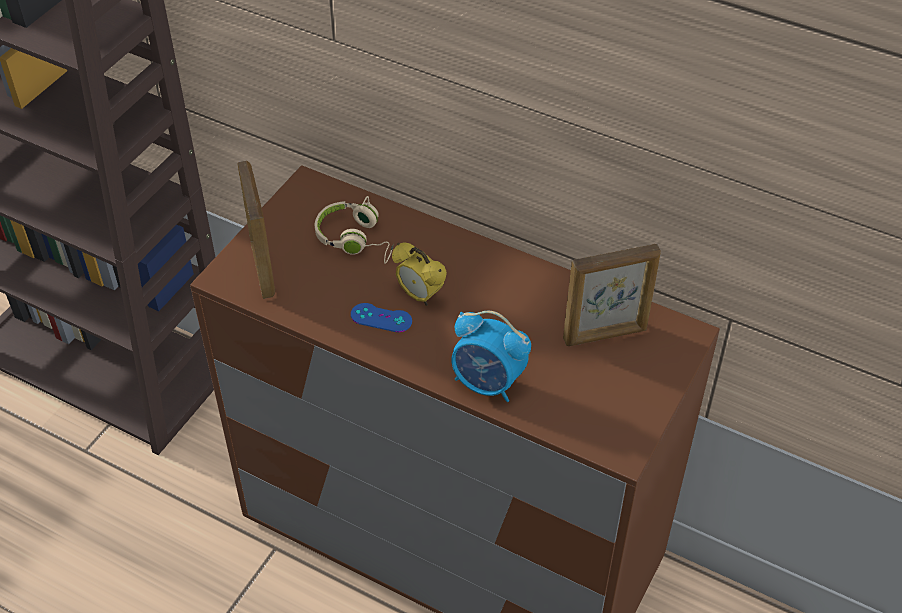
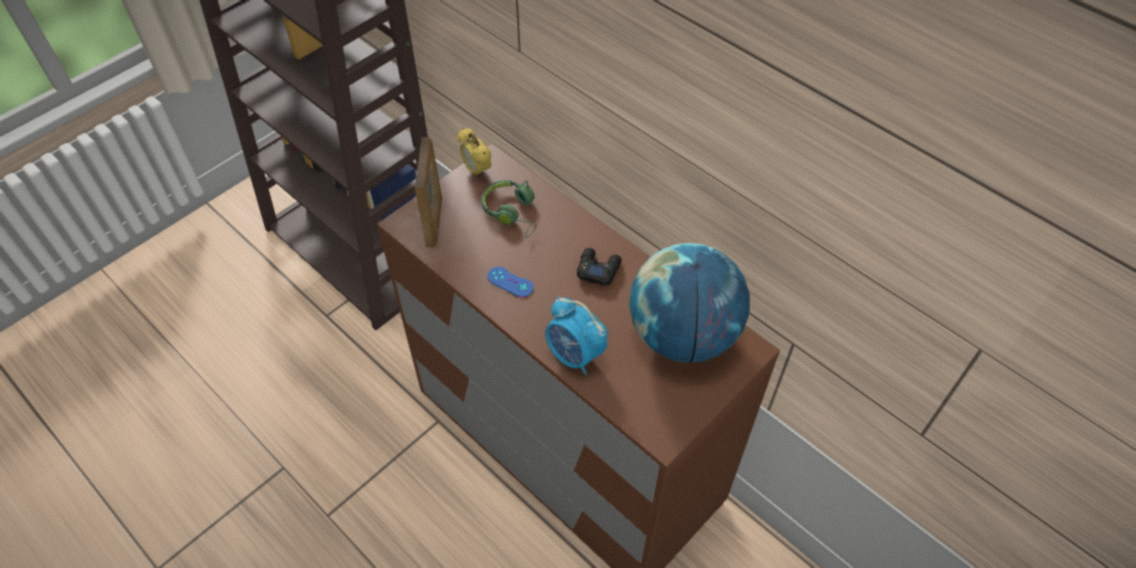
camera: 15 degrees right, 5 degrees up
(356, 239) = (513, 213): beige headphones -> green headphones
(420, 296) = (546, 270): alarm clock -> alarm clock (477, 171)
(481, 282) = (598, 269): none -> black game controller
(605, 335) = (683, 335): picture frame -> globe

